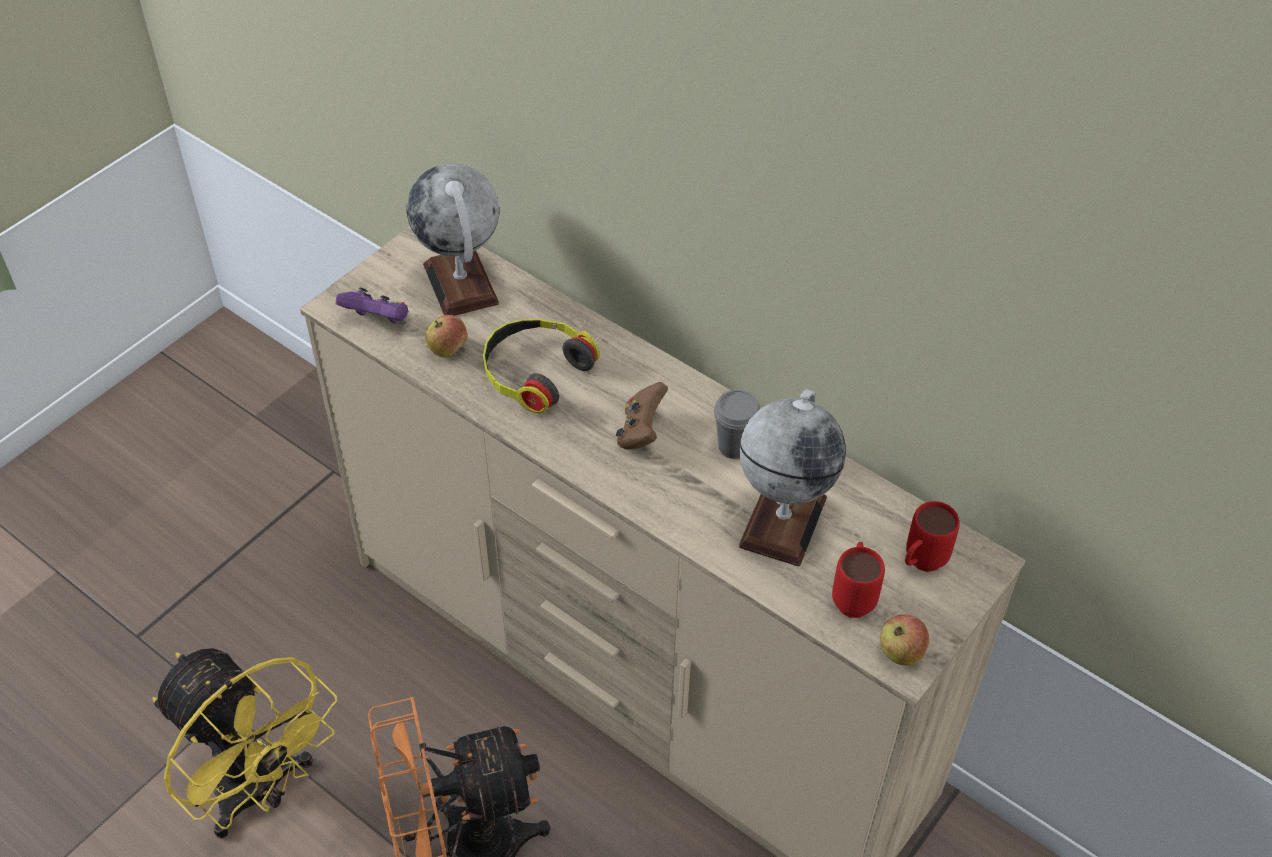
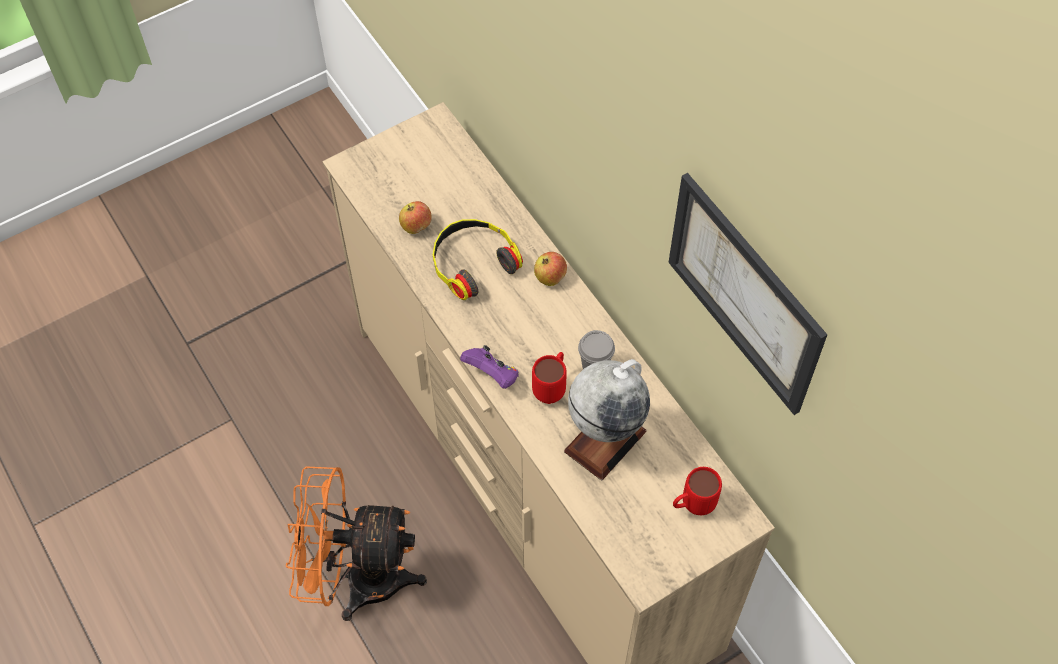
camera: 20 degrees right, 10 degrees up
(260, 792) = (235, 488): yellow fan -> none
(377, 320) = (374, 186): purple game controller -> purple game controller (492, 375)
(461, 284) = (446, 172): globe -> none
(641, 432) = (531, 336): brown game controller -> none
(853, 596) = (631, 516): red mug -> red mug (552, 388)
(901, 652) = (646, 571): apple -> apple (550, 277)
(953, 235) = (744, 293): none -> picture

